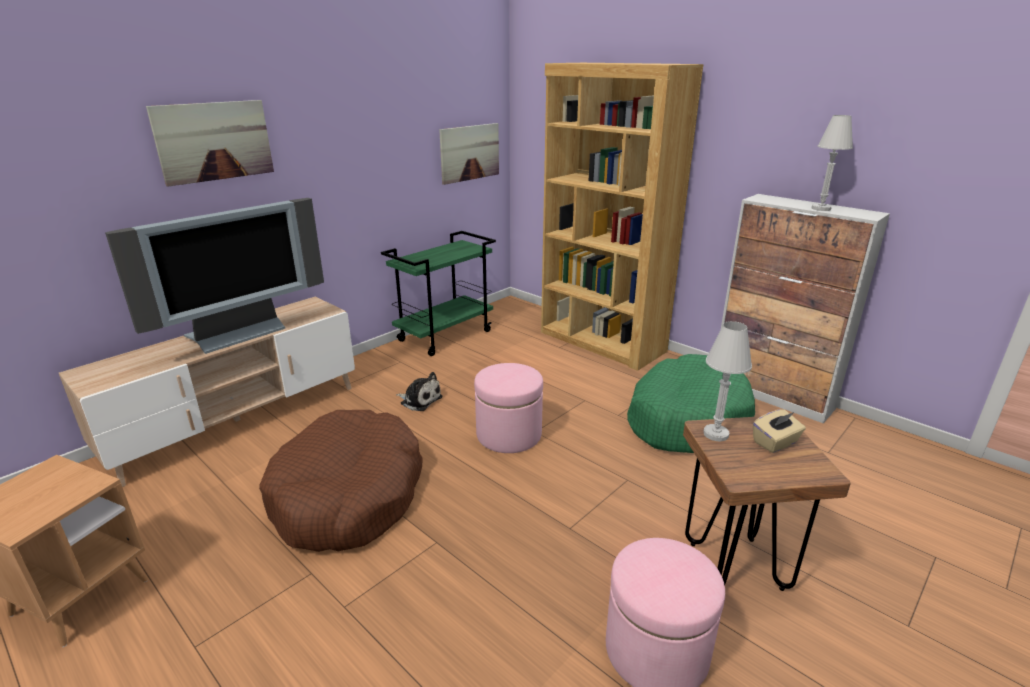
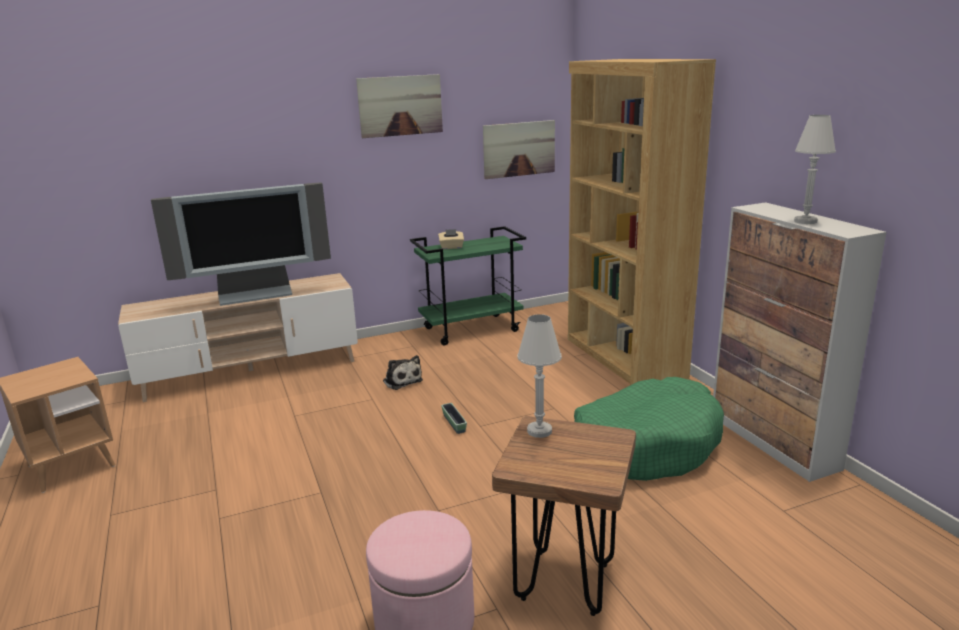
camera: 25 degrees right, 5 degrees down
(214, 141) = (258, 132): picture -> picture (400, 105)
(348, 495) = (284, 442): brown dog bed -> none
(509, 434) = (454, 423): pink ottoman -> planter
(775, 442) = (589, 449): beige tissue box -> beige tissue box (451, 247)

